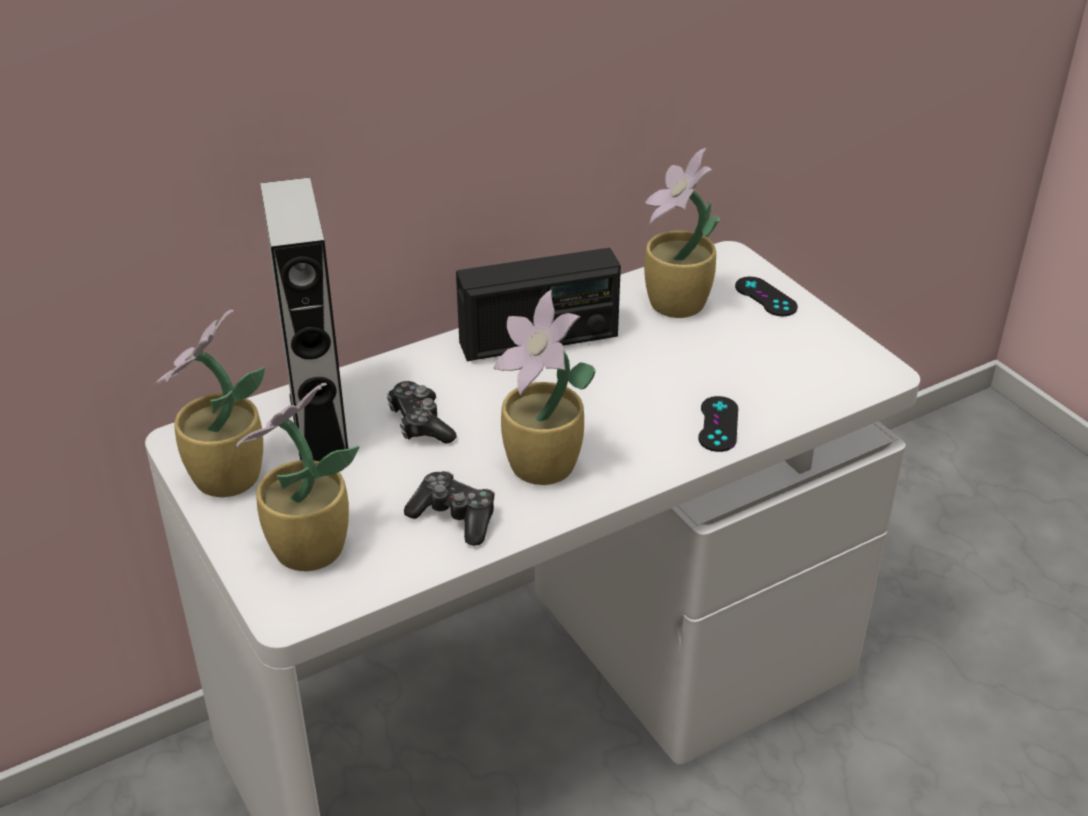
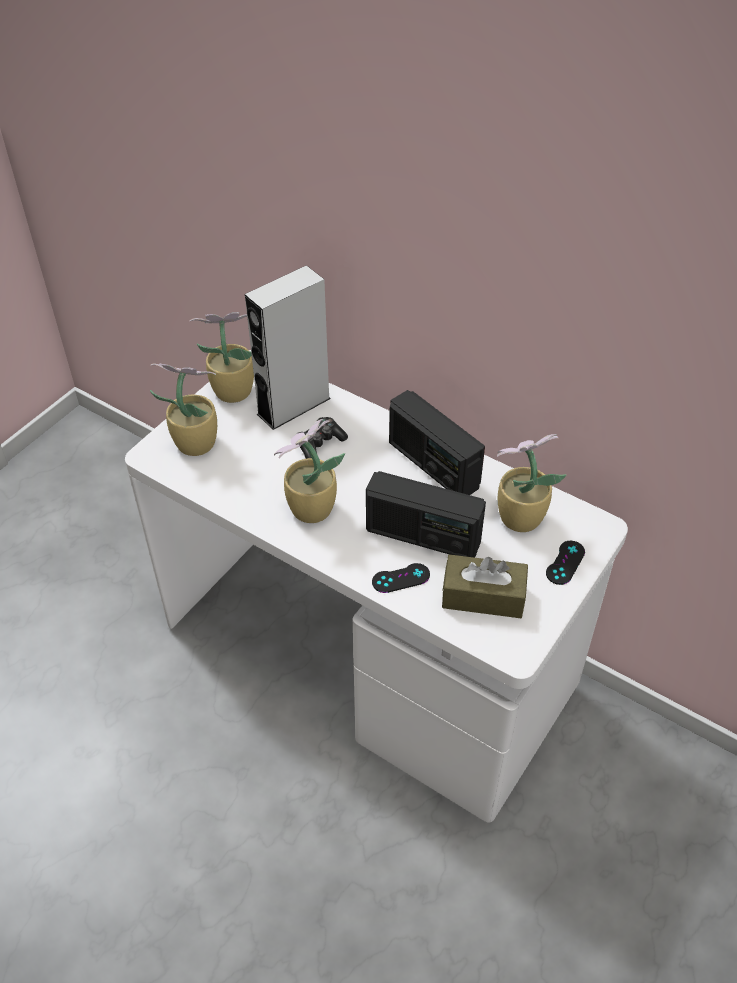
camera: 65 degrees right, 10 degrees up
(455, 517) = (249, 488): game controller -> none
(658, 385) = (422, 536): none -> radio
(784, 369) = (483, 596): none -> brown tissue box

